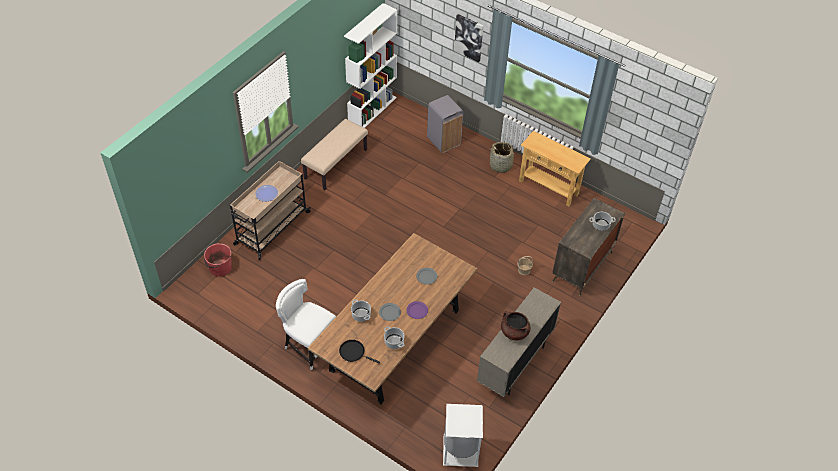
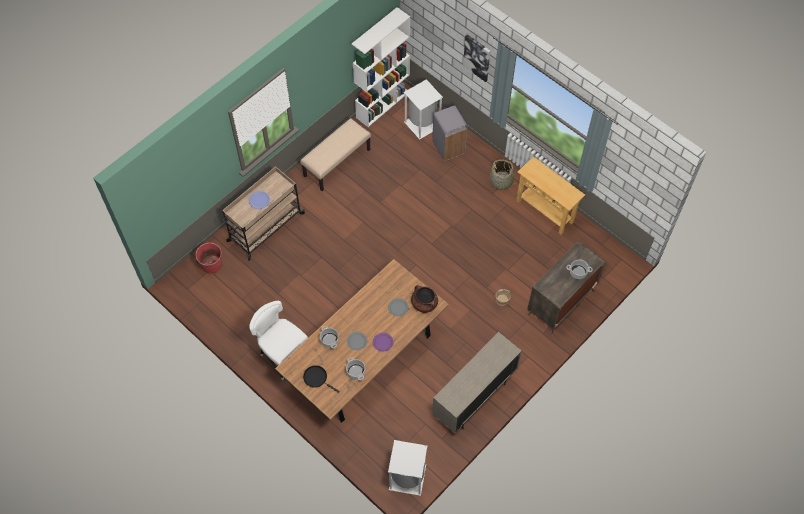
camera: 10 degrees right, 10 degrees up
(413, 123) = (421, 124): none -> white trash can
(514, 332) = (470, 377): brown cooking pot -> brown cooking pot (424, 304)

